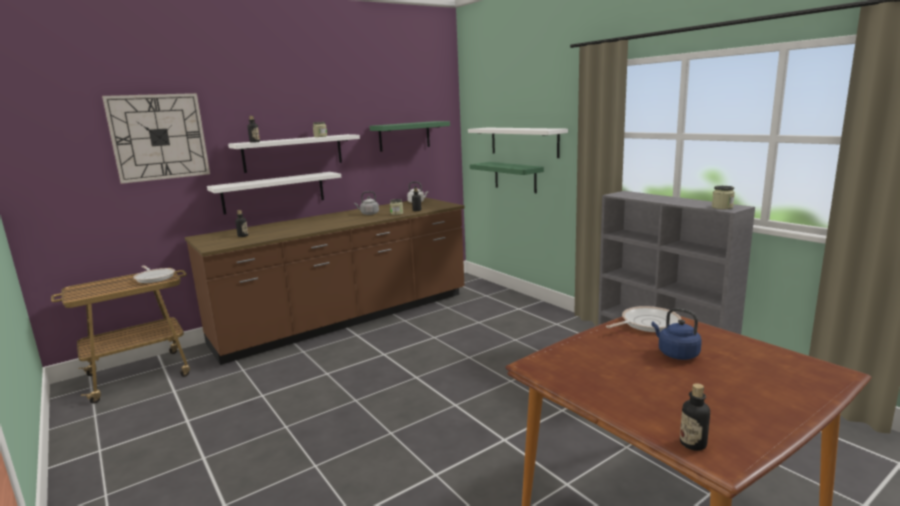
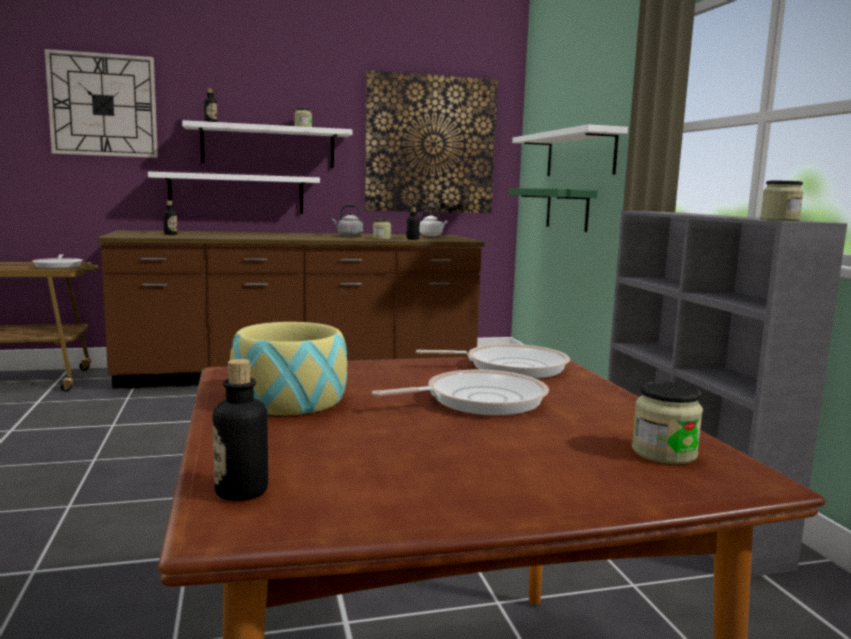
camera: 20 degrees right, 5 degrees down
(404, 136) = (430, 145): green shelf -> picture
(598, 379) = (289, 400): none -> bowl
(676, 354) = (478, 400): blue kettle -> frying pan
(793, 367) = (664, 453): none -> jar

